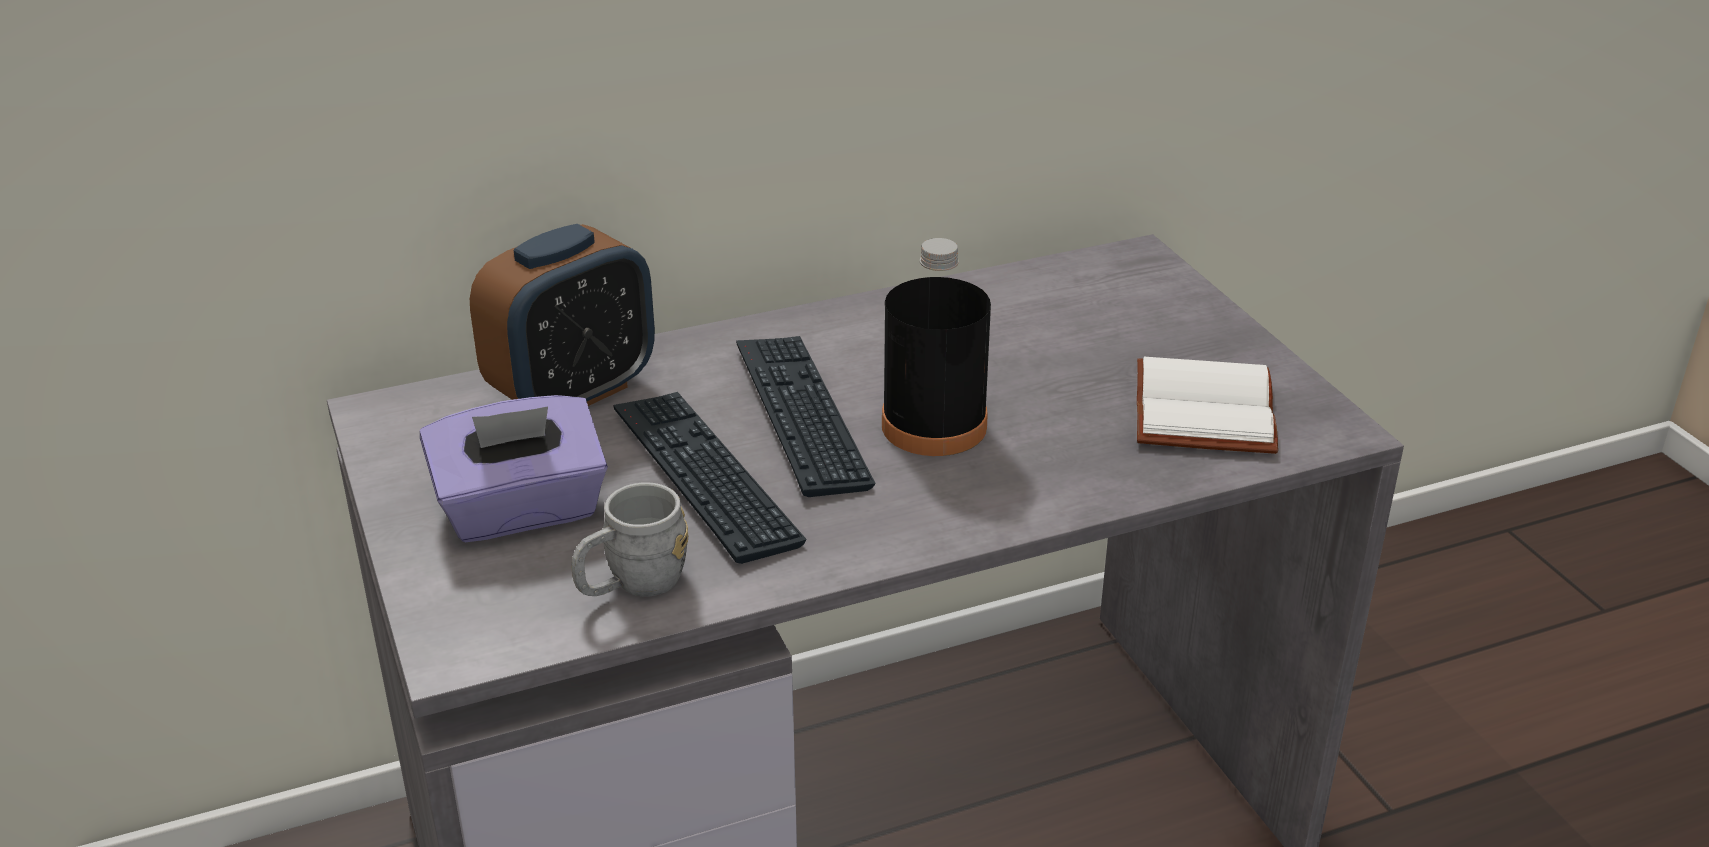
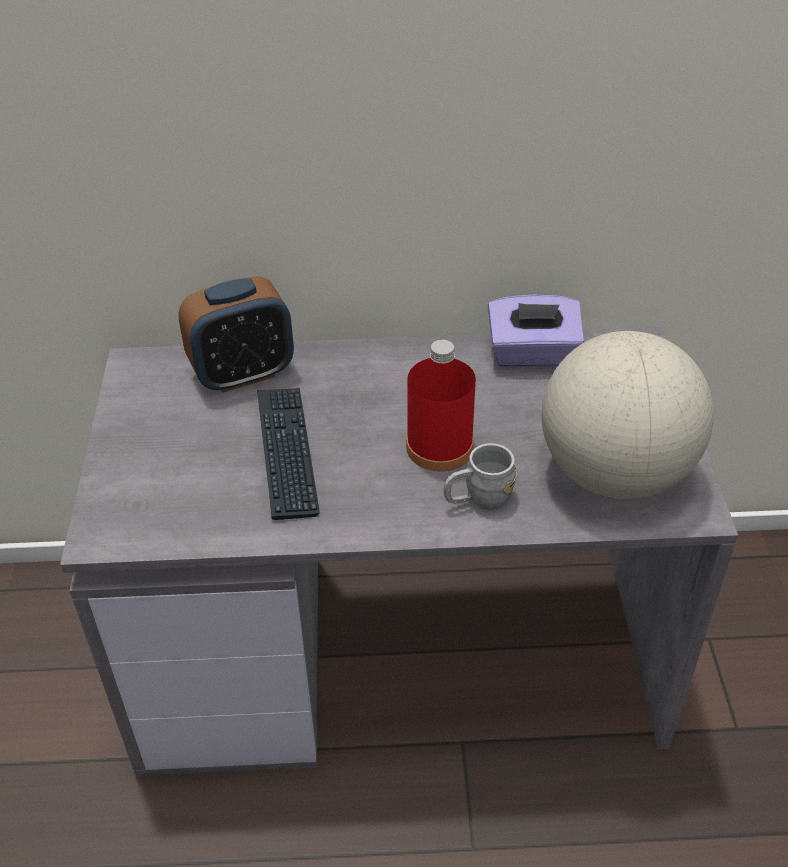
camera: 20 degrees right, 10 degrees up
(522, 511) = (175, 451): purple tissue box -> purple tissue box (532, 355)
(632, 585) = (209, 518): grey mug -> grey mug (478, 499)
(801, 416) = (364, 421): keyboard -> none
(934, 426) = (439, 447): black bottle -> red bottle
(1198, 408) = (614, 473): white book -> globe

